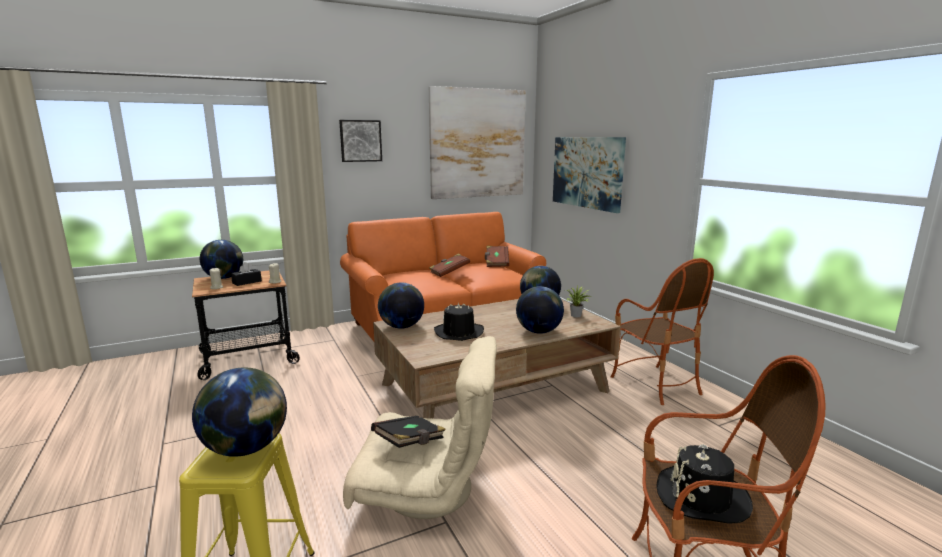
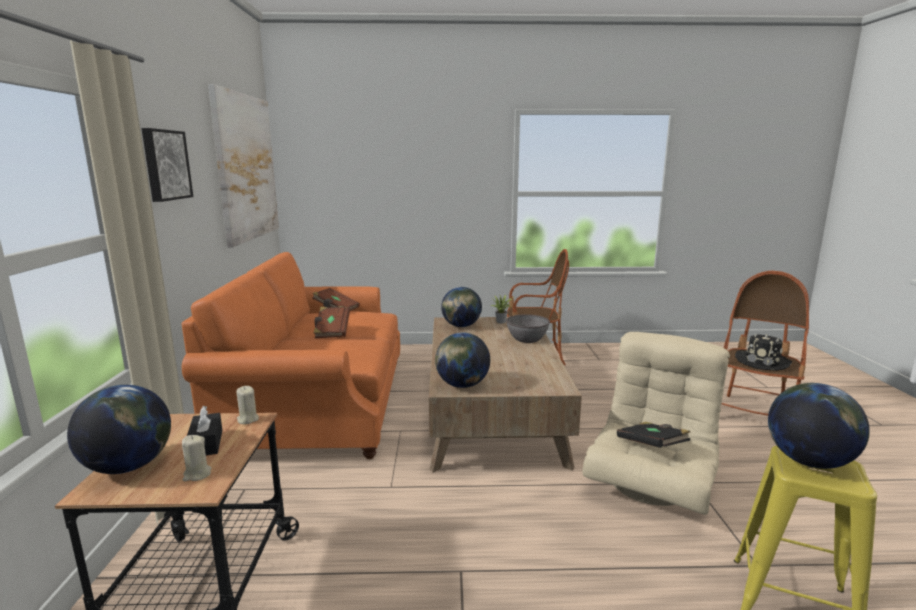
camera: 65 degrees left, 0 degrees up
(458, 333) = (504, 365): black hat -> none
(538, 331) = (527, 339): globe -> grey bowl
(587, 172) = (378, 195): picture -> none

